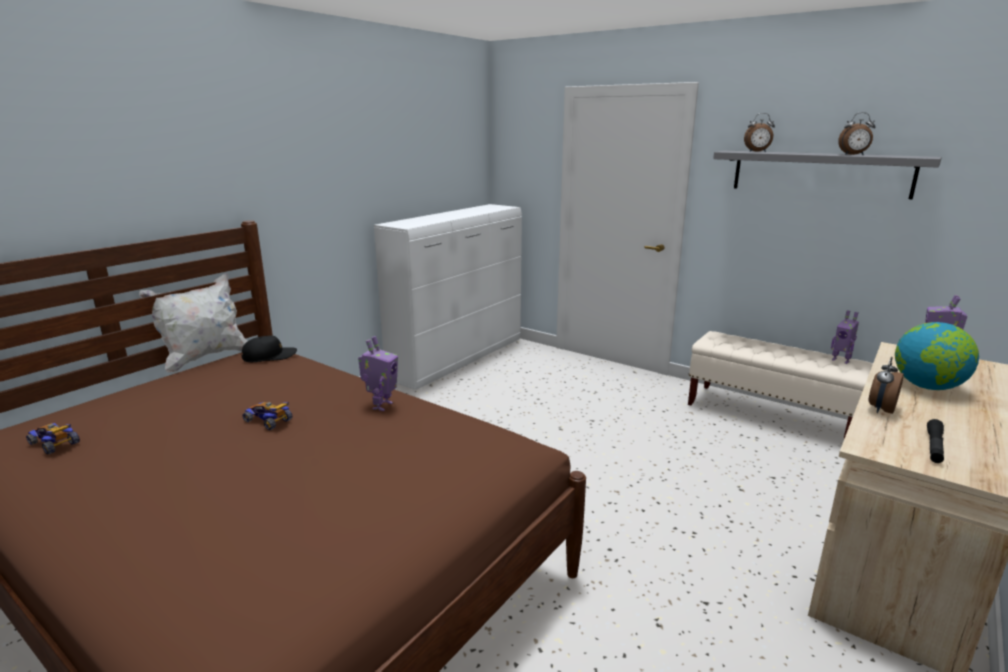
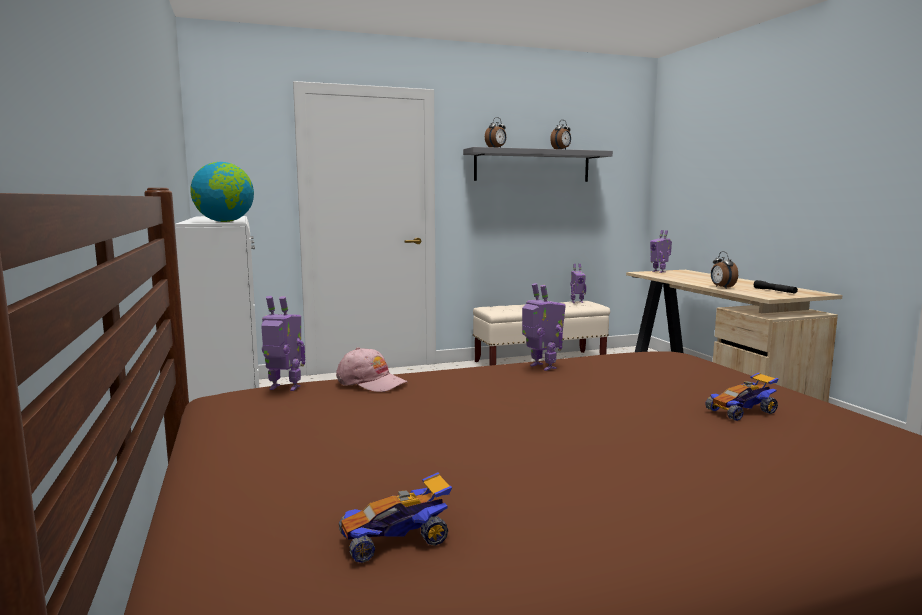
camera: 55 degrees left, 10 degrees down
(205, 358) = (177, 425): white pillow -> none
(269, 356) = (284, 388): black cap -> toy robot
(269, 421) = (519, 405): toy car -> toy car (741, 411)
(296, 370) = (371, 382): none -> pink cap
(927, 387) = (700, 279): globe -> globe (224, 221)

